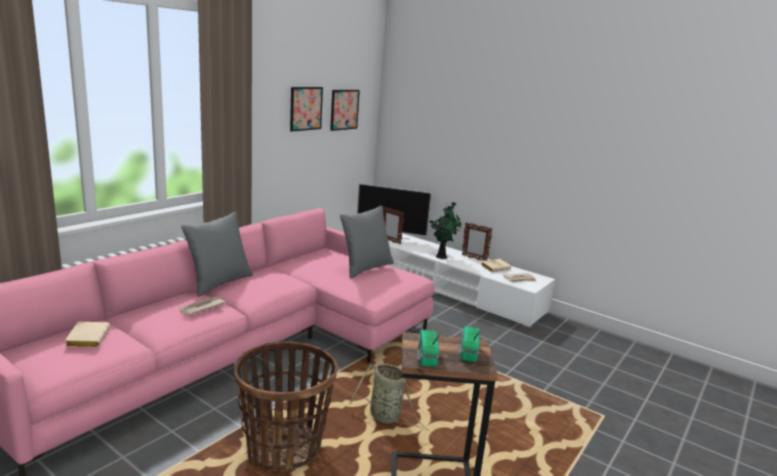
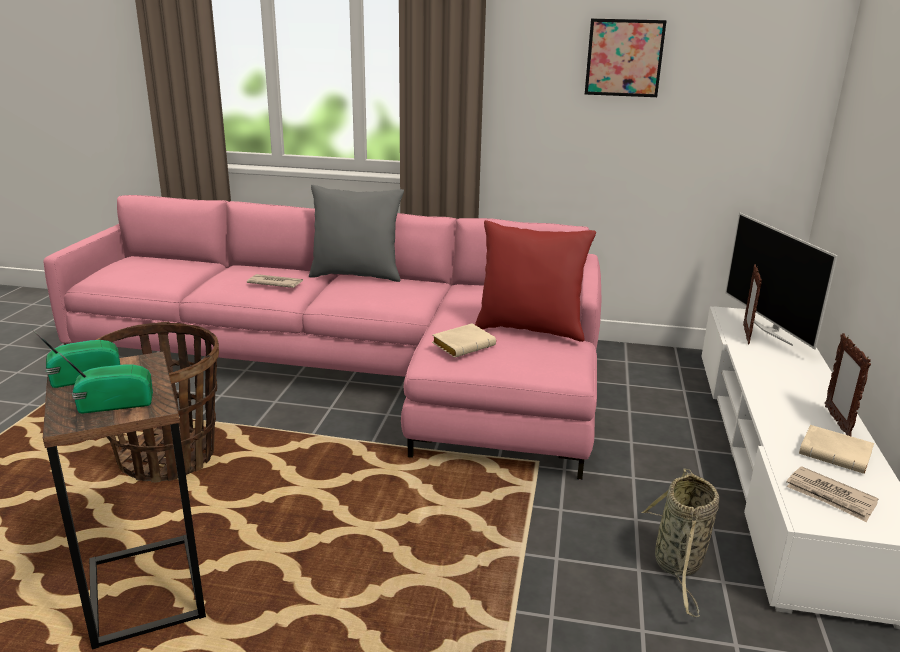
camera: 65 degrees right, 5 degrees up
(87, 338) = (168, 267): beige book -> beige book (464, 345)
(344, 109) = (728, 66): picture -> none
(365, 268) = (530, 329): grey pillow -> red pillow
(387, 417) = (277, 511): basket -> basket (678, 565)
(442, 256) = (775, 389): potted plant -> none

